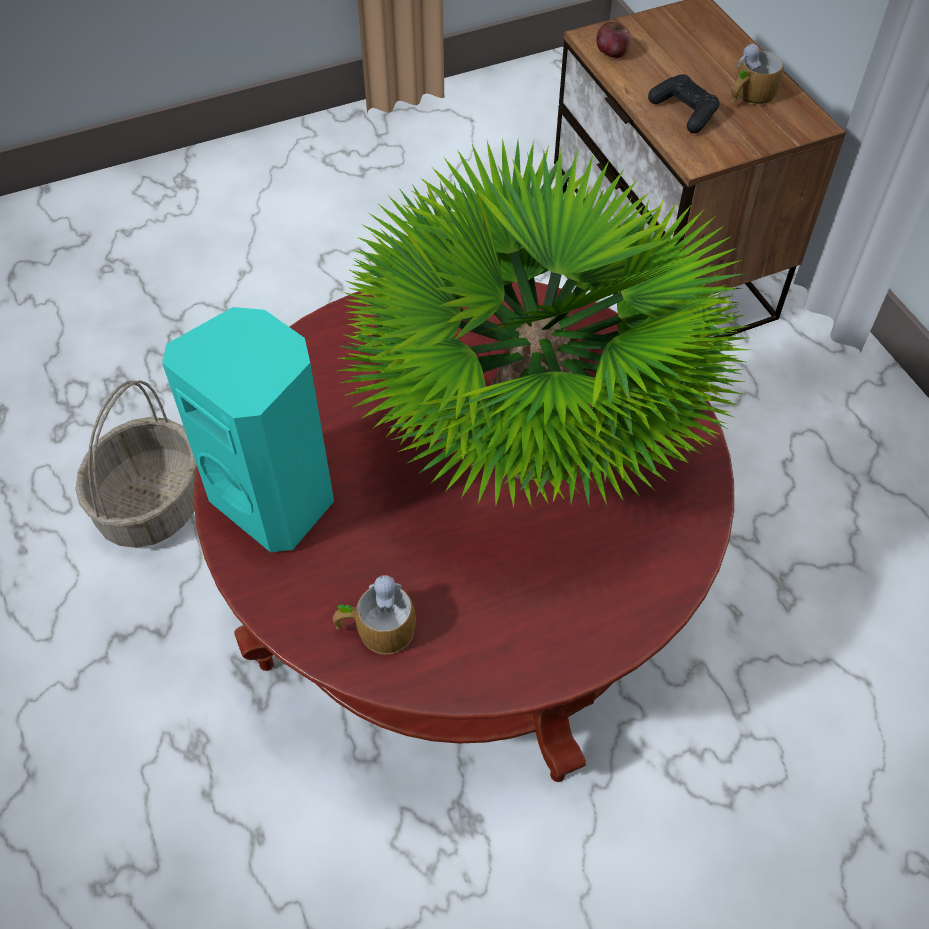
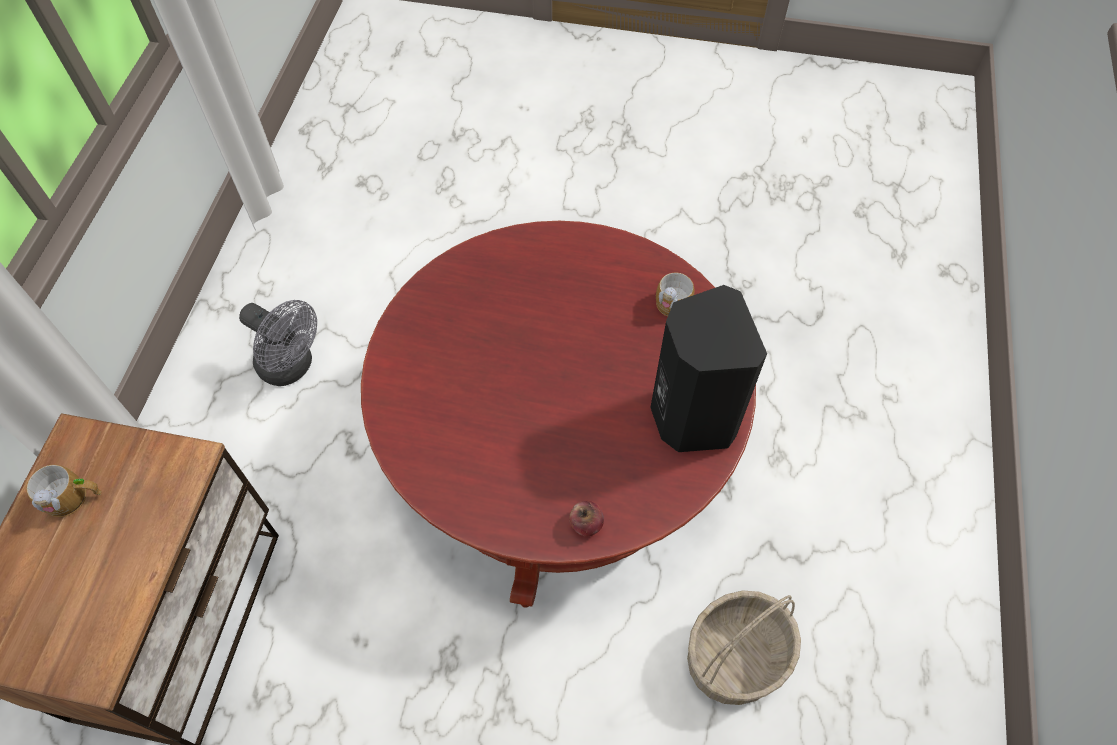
camera: 145 degrees left, 5 degrees up
(277, 498) = (690, 417): turquoise speaker -> black speaker
(533, 441) = (505, 360): potted plant -> none
(612, 53) = (107, 638): apple -> apple (586, 524)
(684, 111) = (141, 516): black game controller -> none
(831, 500) = (292, 367): none -> grey fan

